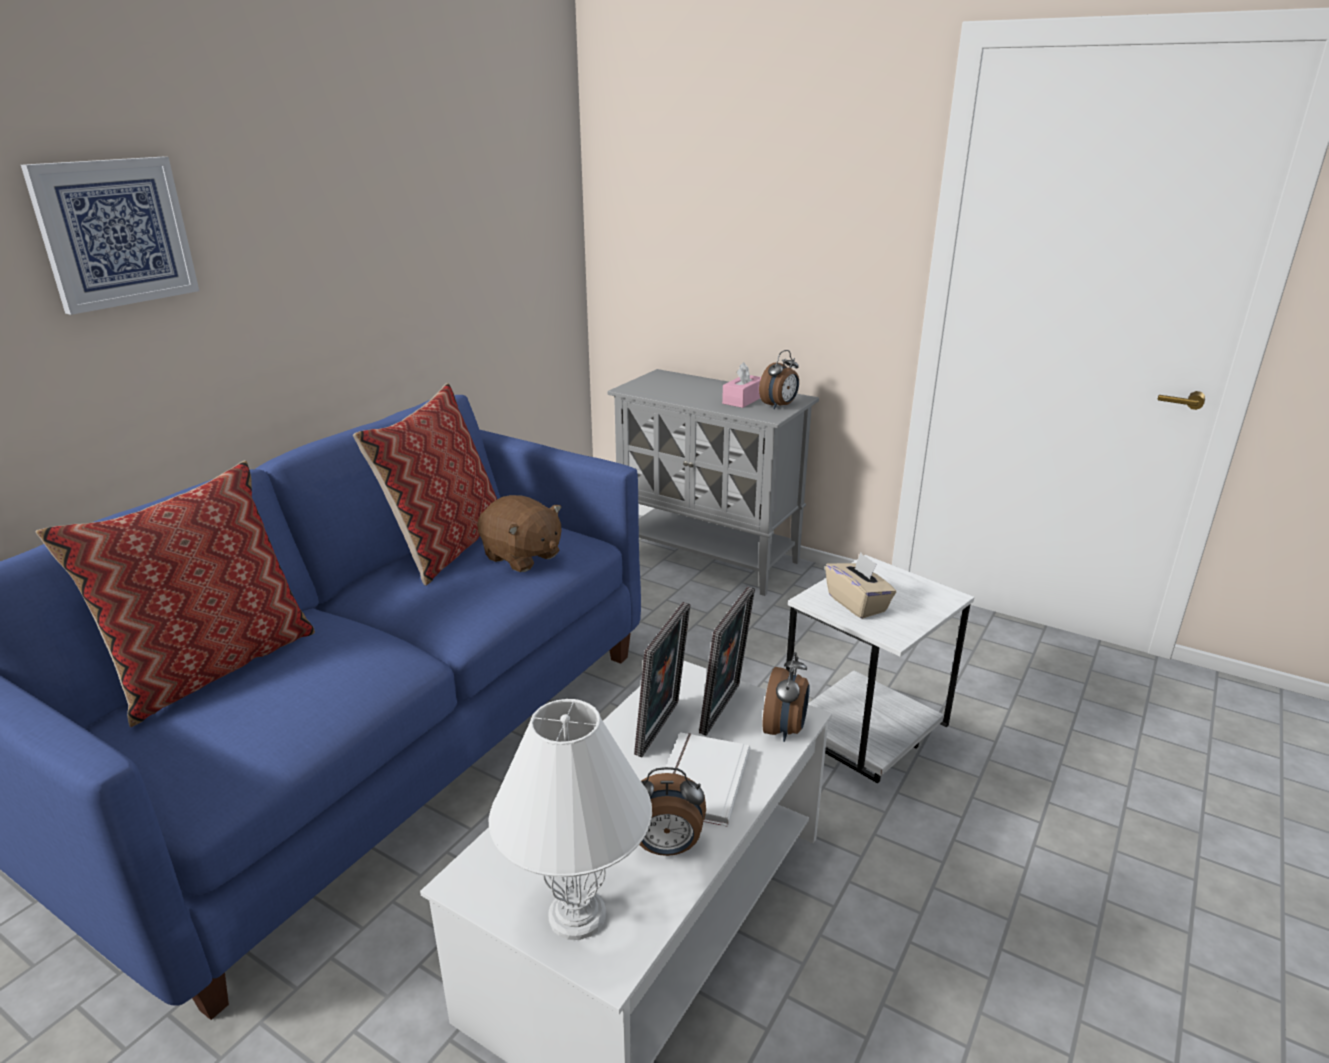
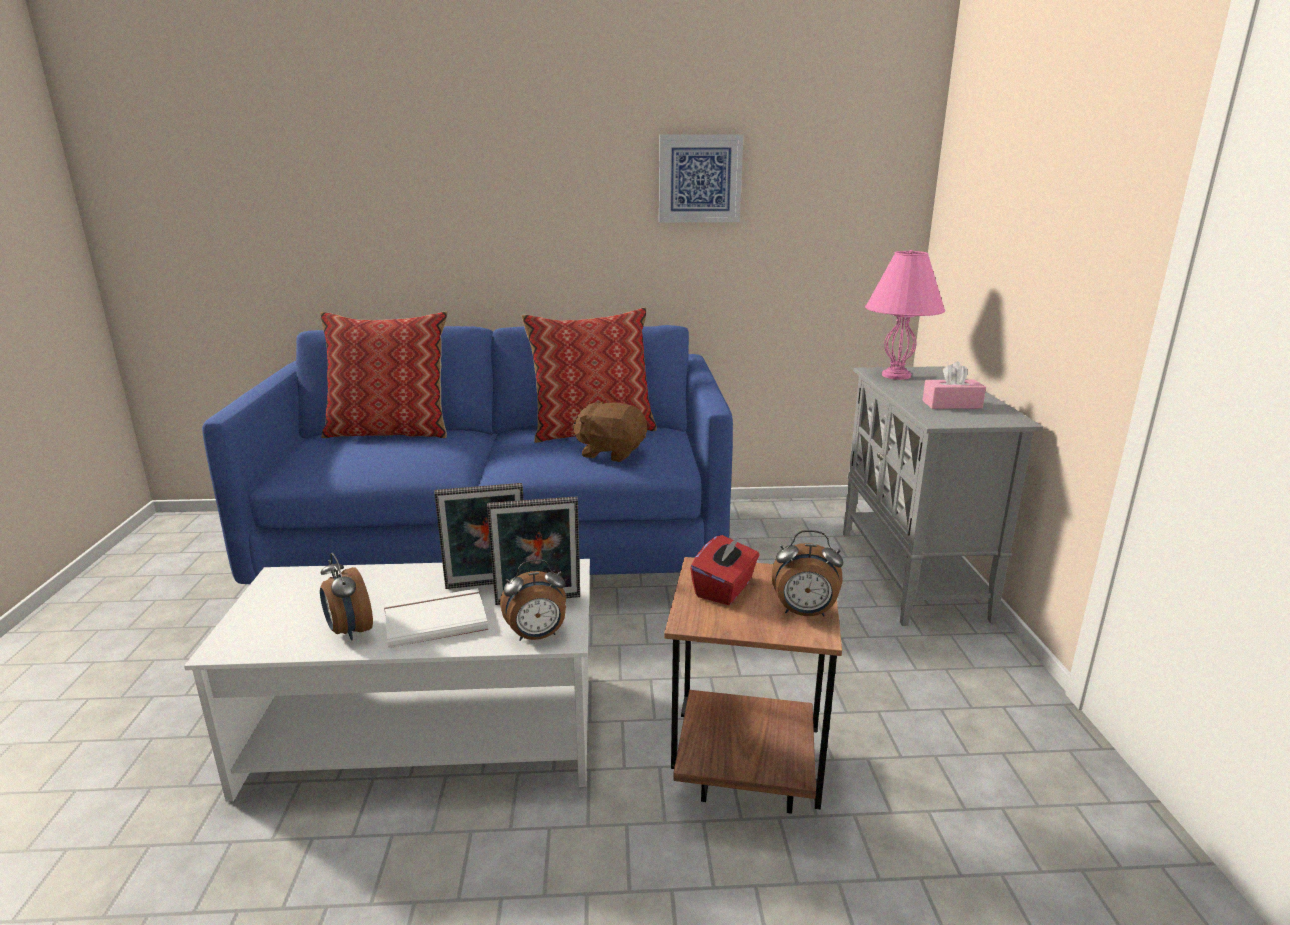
camera: 55 degrees right, 5 degrees down
(115, 233) = (459, 163): picture -> picture (699, 179)
(522, 557) = (611, 452): brown plush toy -> brown plush toy turned 105 degrees clockwise
(577, 914) = (264, 621): white table lamp -> none
(654, 388) = (897, 376): none -> pink table lamp
(779, 406) = (973, 418): alarm clock -> alarm clock (804, 613)
(857, 603) = (725, 588): beige tissue box -> red tissue box
(861, 746) = (746, 771): white side table -> brown side table

